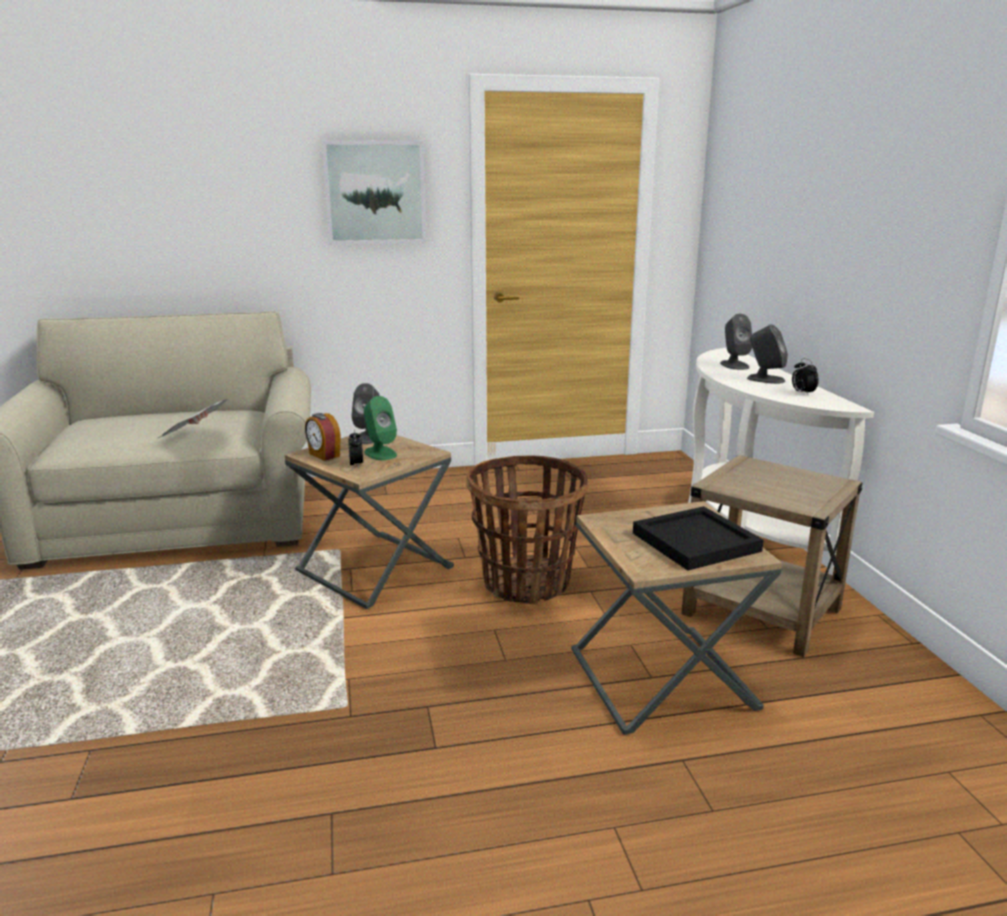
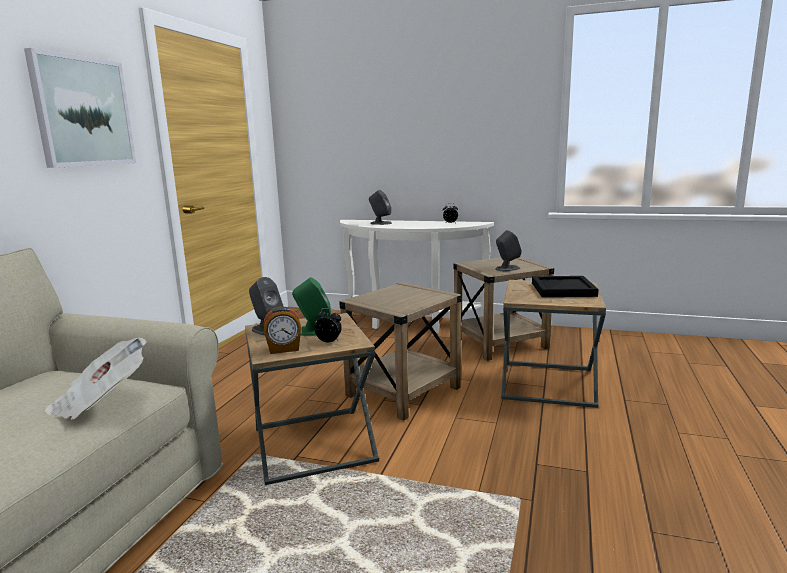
camera: 60 degrees left, 5 degrees down
(526, 582) = (404, 392): basket -> beige side table
(765, 379) = (416, 223): grey speaker -> grey speaker (507, 268)

